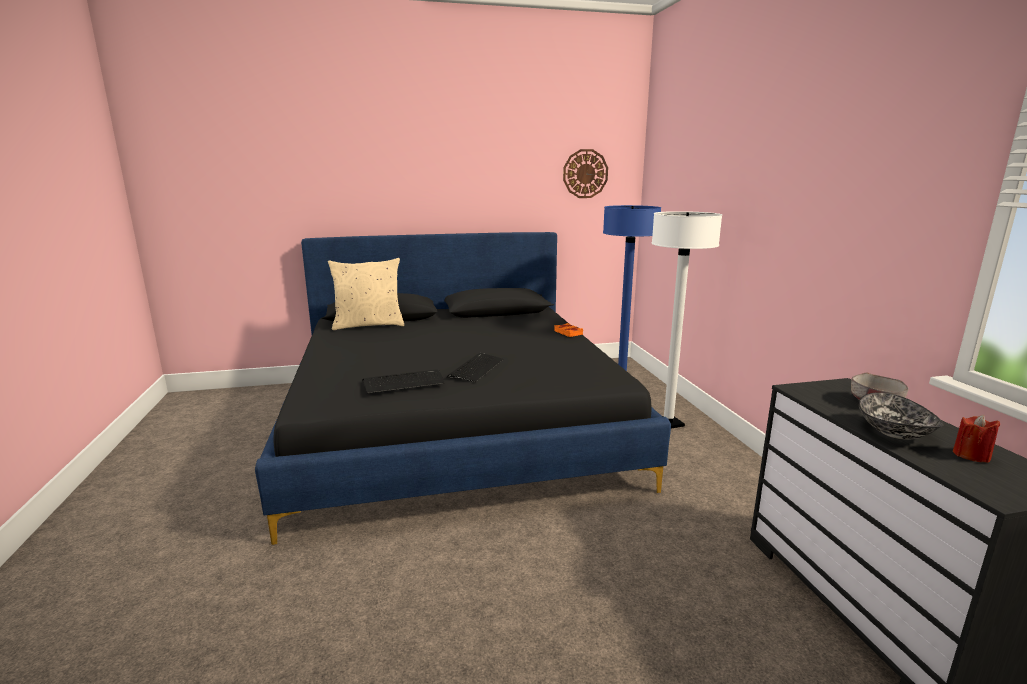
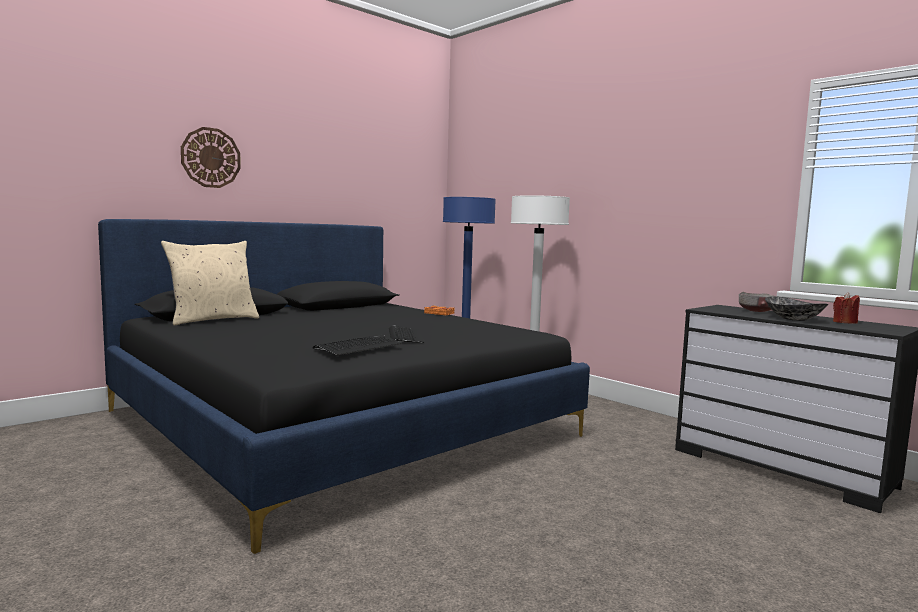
camera: 30 degrees left, 10 degrees down
(585, 173) = (401, 172): wall clock -> wall clock (211, 158)

